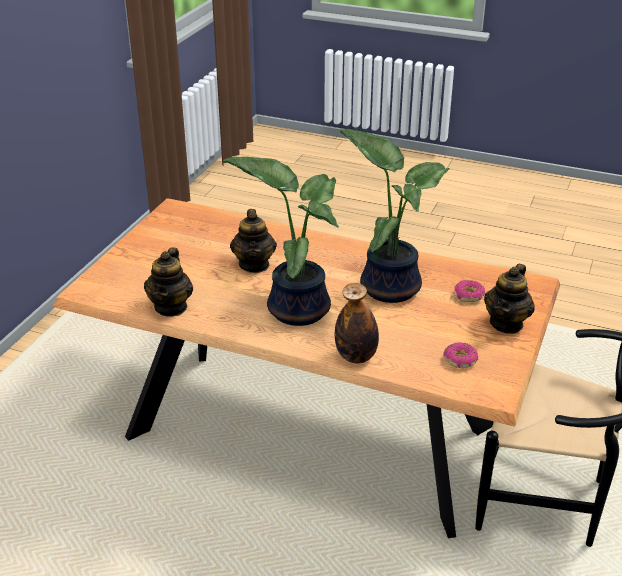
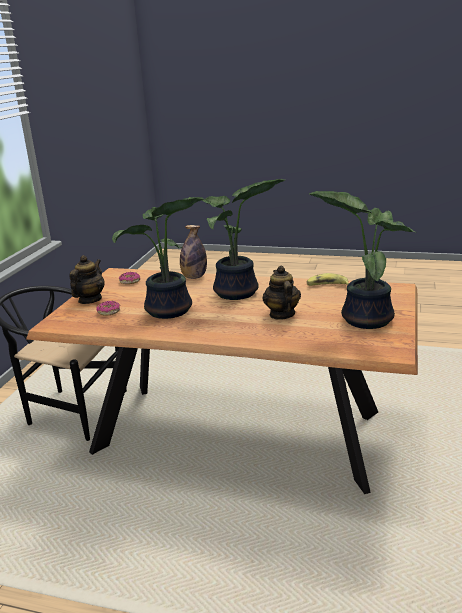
camera: 175 degrees right, 10 degrees down
(168, 248) = (364, 318): none -> potted plant
(171, 307) = (327, 286): teapot -> banana

